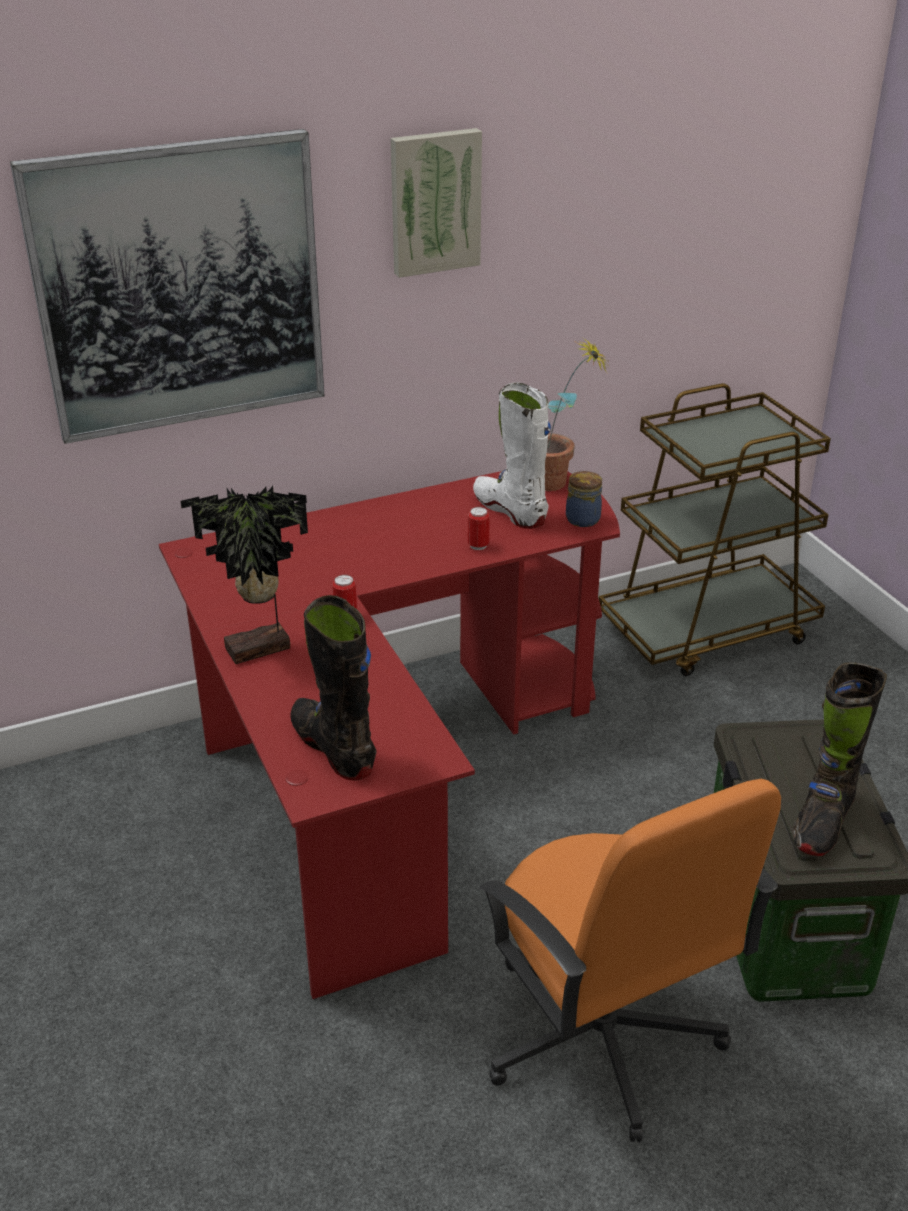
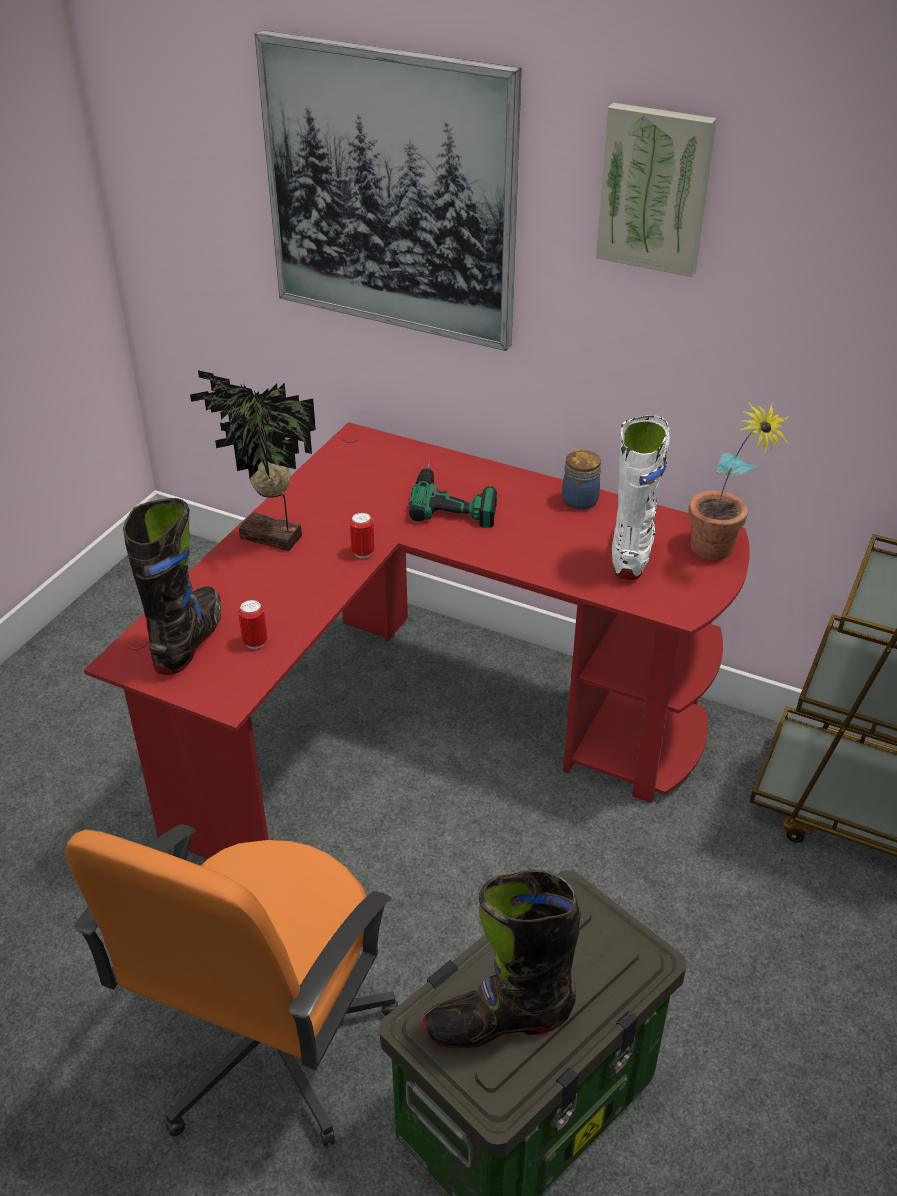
camera: 50 degrees right, 5 degrees up
(340, 545) = (454, 497): none -> power drill
(478, 545) = (552, 563): can -> can (255, 642)
(582, 518) = (681, 597): jar -> jar (581, 500)

